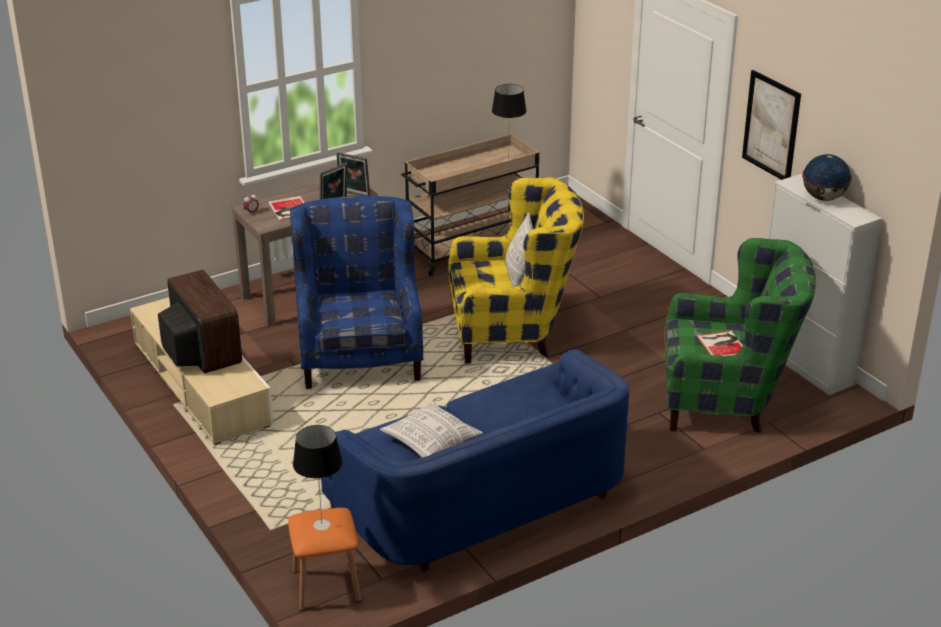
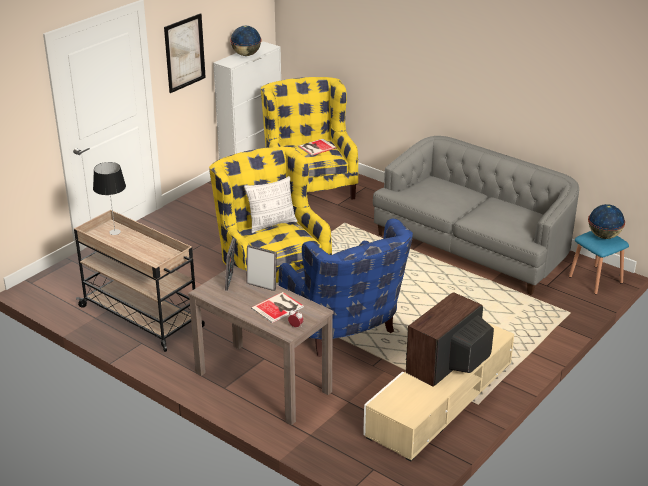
camera: 110 degrees left, 0 degrees up
(321, 525) = (604, 236): table lamp -> globe
(326, 586) = (595, 279): orange stool -> blue stool
(360, 354) = (344, 331): blue armchair -> blue armchair turned 90 degrees counterclockwise
(430, 442) = (503, 211): pillow -> none
(480, 500) = (473, 246): blue sofa -> grey sofa
(727, 400) = (309, 185): green armchair -> yellow armchair

